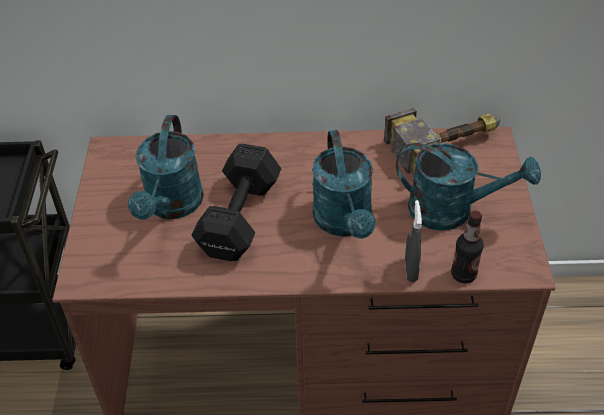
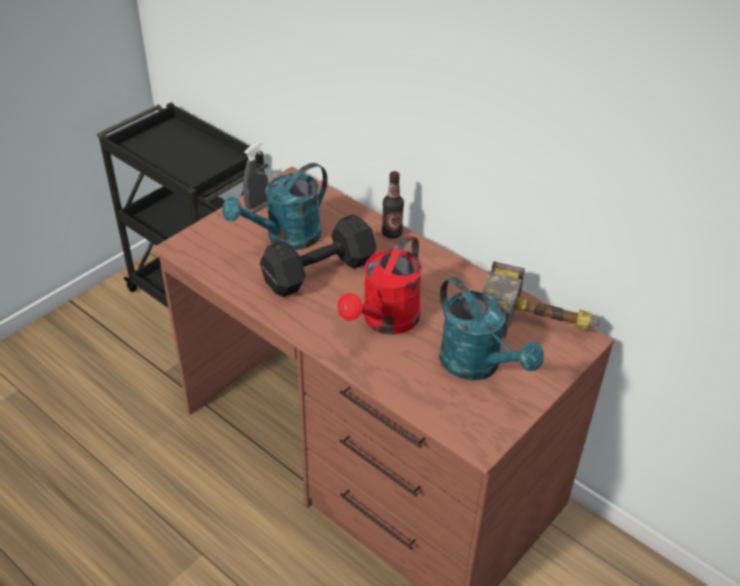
camera: 40 degrees right, 5 degrees down
(345, 223) = (385, 322): turquoise watering can -> red watering can
(411, 270) = (390, 383): grey spray bottle -> grey spray bottle (257, 204)
(463, 275) = (425, 413): bottle -> bottle (392, 233)

